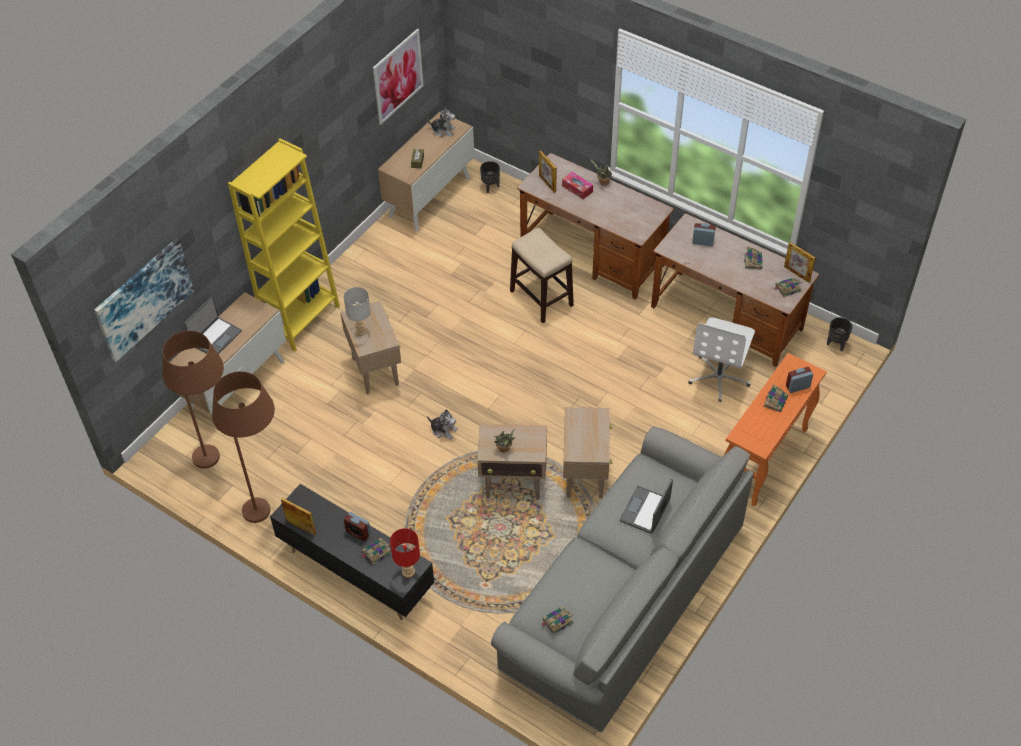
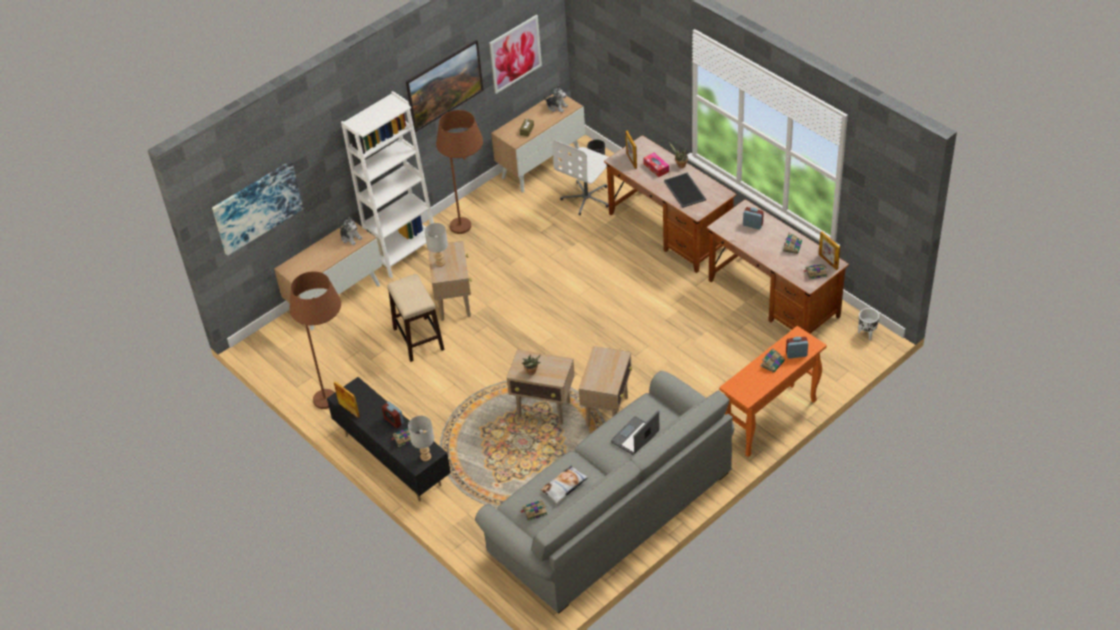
camera: 15 degrees right, 5 degrees down
(215, 337) = (318, 252): laptop -> none
(220, 460) = (306, 356): brown floor lamp -> brown floor lamp (471, 229)
(301, 320) = (403, 253): yellow bookcase -> white bookcase
(333, 137) = (446, 98): none -> picture
(408, 572) = (425, 457): red table lamp -> grey table lamp
(443, 430) = (497, 358): plush toy -> plush toy (350, 237)
(541, 298) = (613, 261): stool -> stool (418, 339)
(583, 585) = (564, 486): none -> pillow
(617, 211) = (685, 190): none -> tray
(719, 377) = (751, 347): white office chair -> white office chair (587, 198)
(836, 344) = (866, 333): black planter -> white planter

